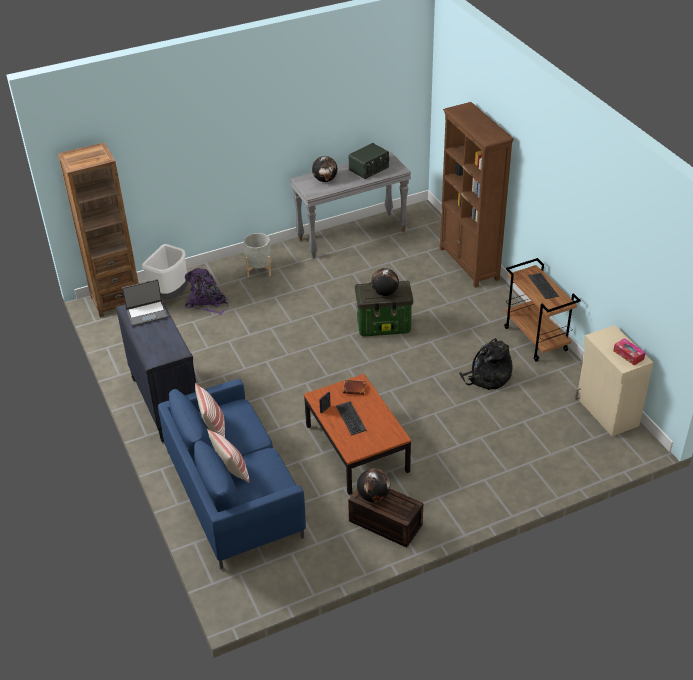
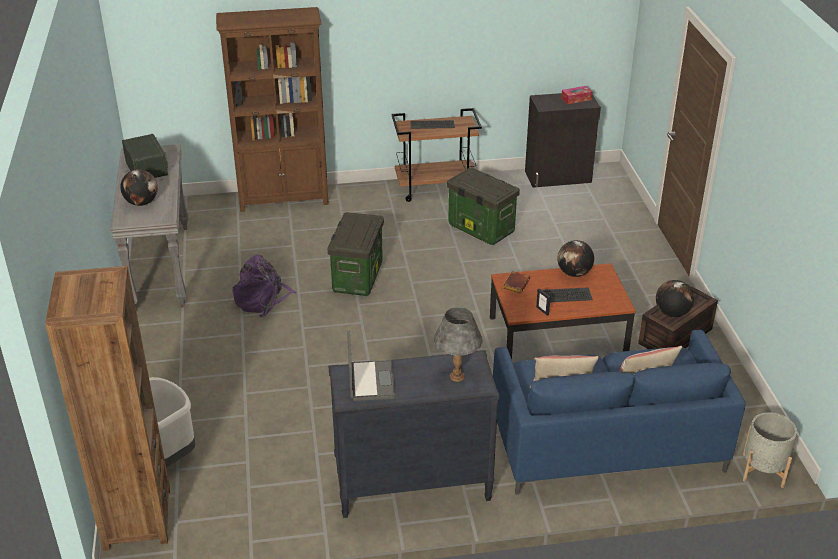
camera: 75 degrees left, 5 degrees down
(160, 348) = (456, 376): none -> grey table lamp
(207, 302) = (212, 417): purple backpack -> purple backpack (262, 300)
(259, 269) = (171, 357): grey planter -> grey planter (763, 470)
(384, 293) = (359, 231): globe -> globe (574, 273)
(487, 377) = (480, 229): black backpack -> storage box
(606, 412) = (558, 177): beige cabinet -> black cabinet

